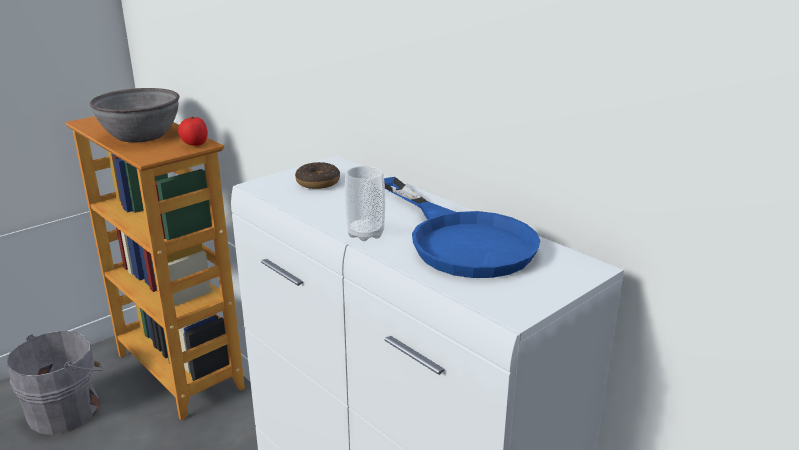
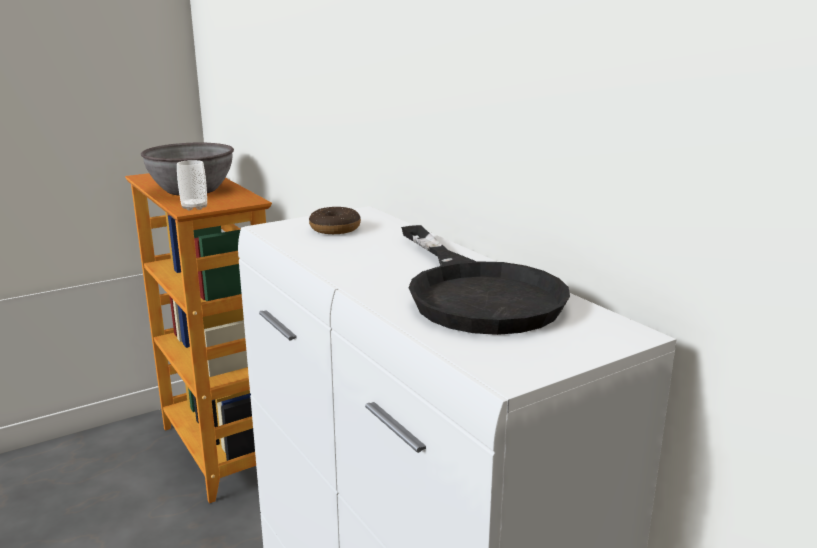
camera: 10 degrees right, 5 degrees down
(67, 409) = (98, 478): grey bucket -> none
(194, 144) = (241, 200): tomato -> none
(365, 234) = (363, 279): cup -> cup (194, 207)
(460, 239) = (475, 292): blue frying pan -> black frying pan

